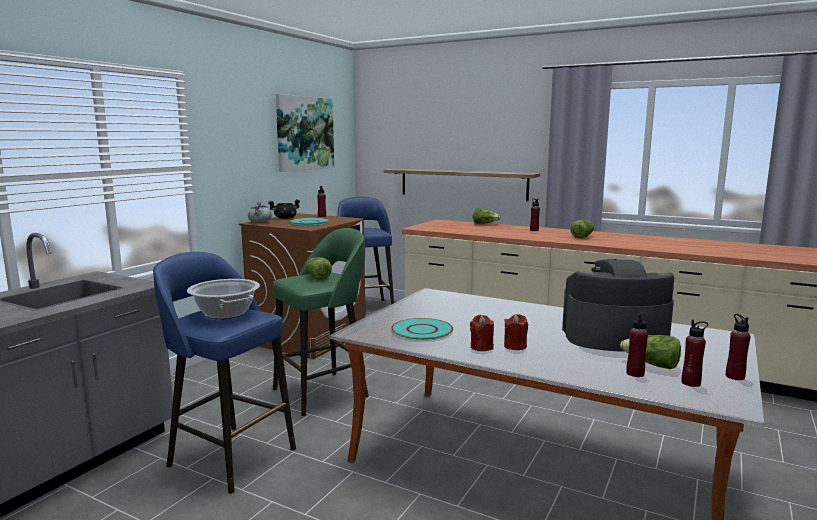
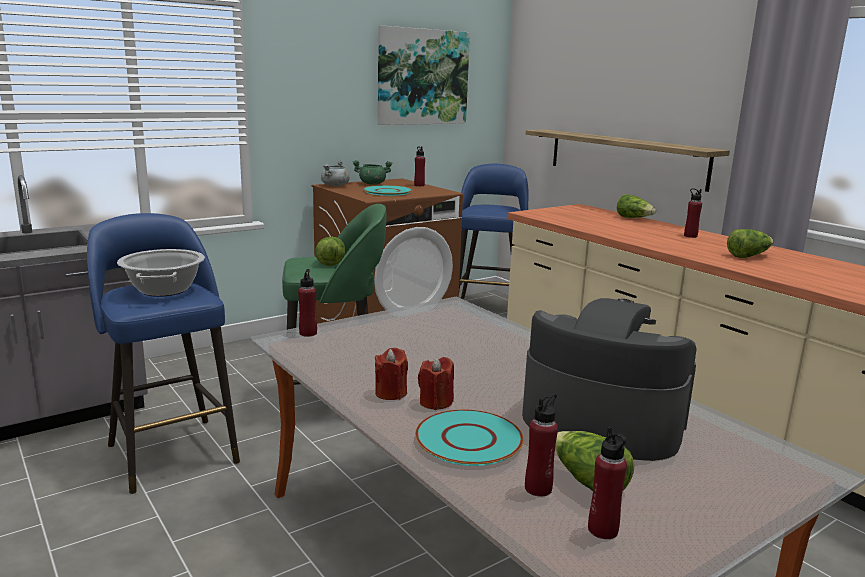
camera: 25 degrees right, 5 degrees up
(285, 218) = (372, 184): black cooking pot -> green cooking pot
(421, 330) = (357, 353): turquoise plate -> turquoise plate (468, 439)
(735, 376) = (700, 541): red bottle -> red bottle (308, 333)

